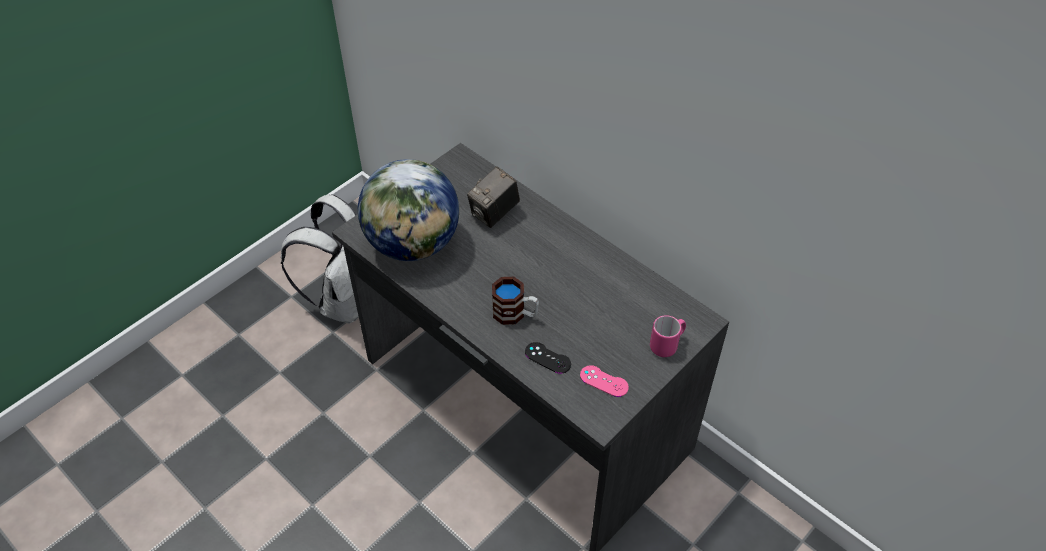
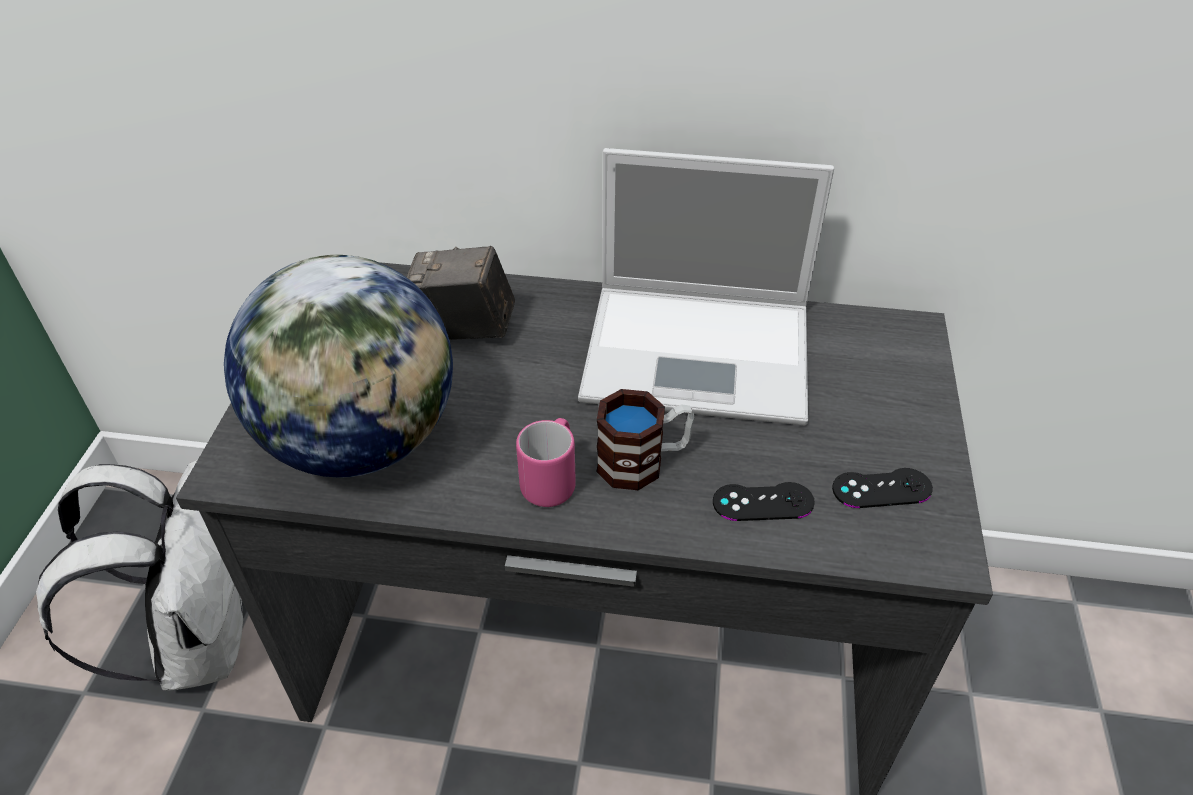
camera: 35 degrees left, 5 degrees down
(494, 213) = (465, 329): camera -> camera turned 90 degrees clockwise
(588, 279) = (702, 353): none -> laptop
(604, 381) = (881, 488): pink game controller -> black game controller
(667, 345) = (906, 385): pink mug -> pink mug (552, 480)

